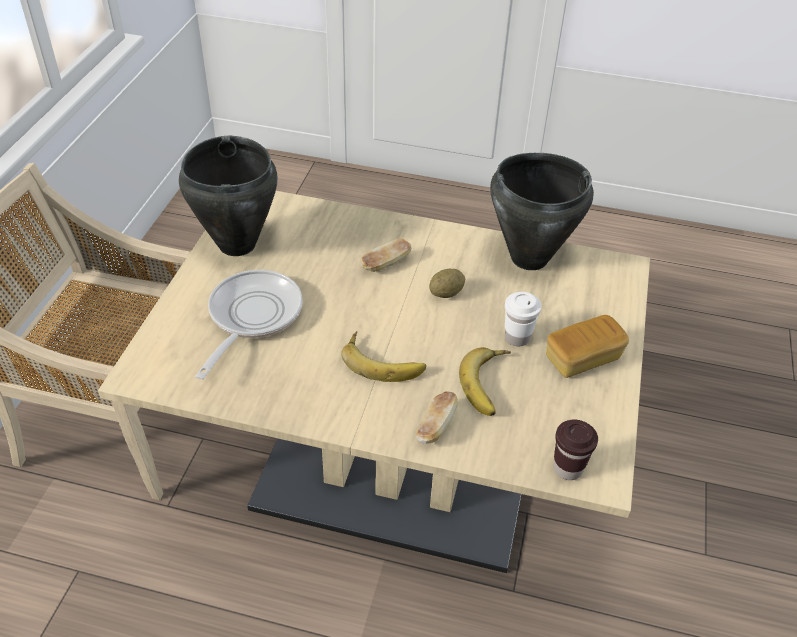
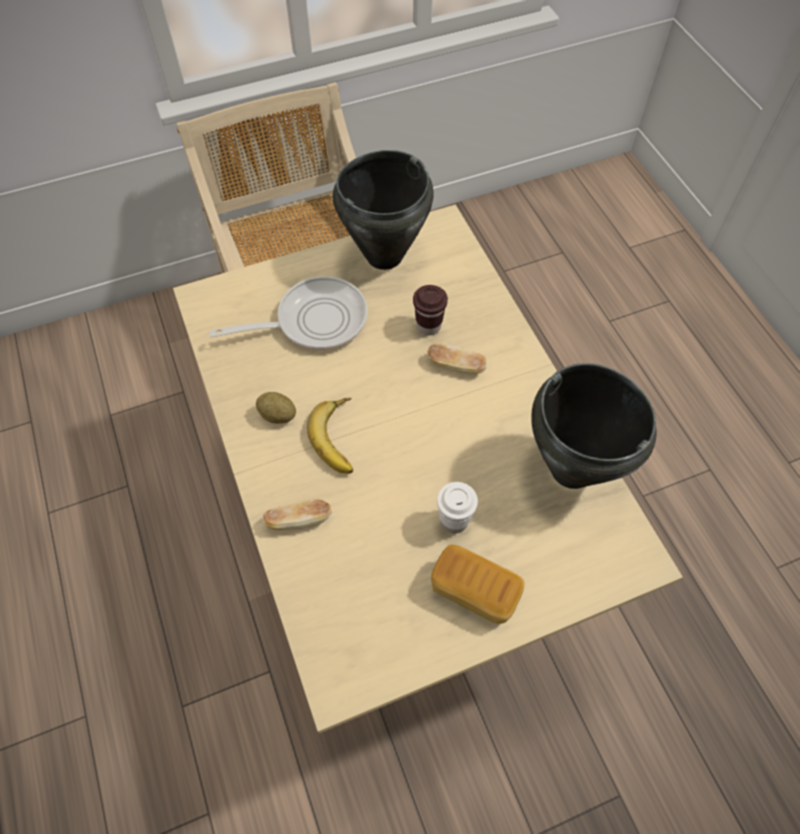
camera: 55 degrees right, 15 degrees up
(446, 293) = (461, 432): potato -> potato (277, 415)
(490, 384) = (378, 533): banana -> none
(568, 469) = (327, 651): brown cup -> brown cup (428, 326)

